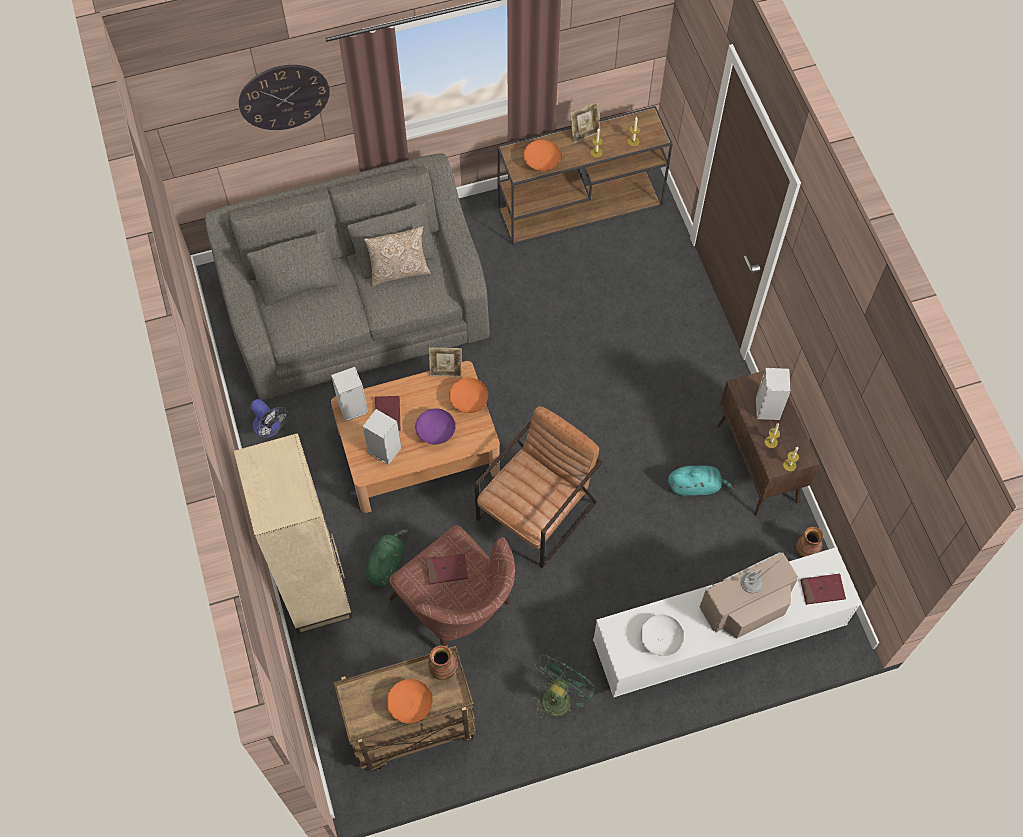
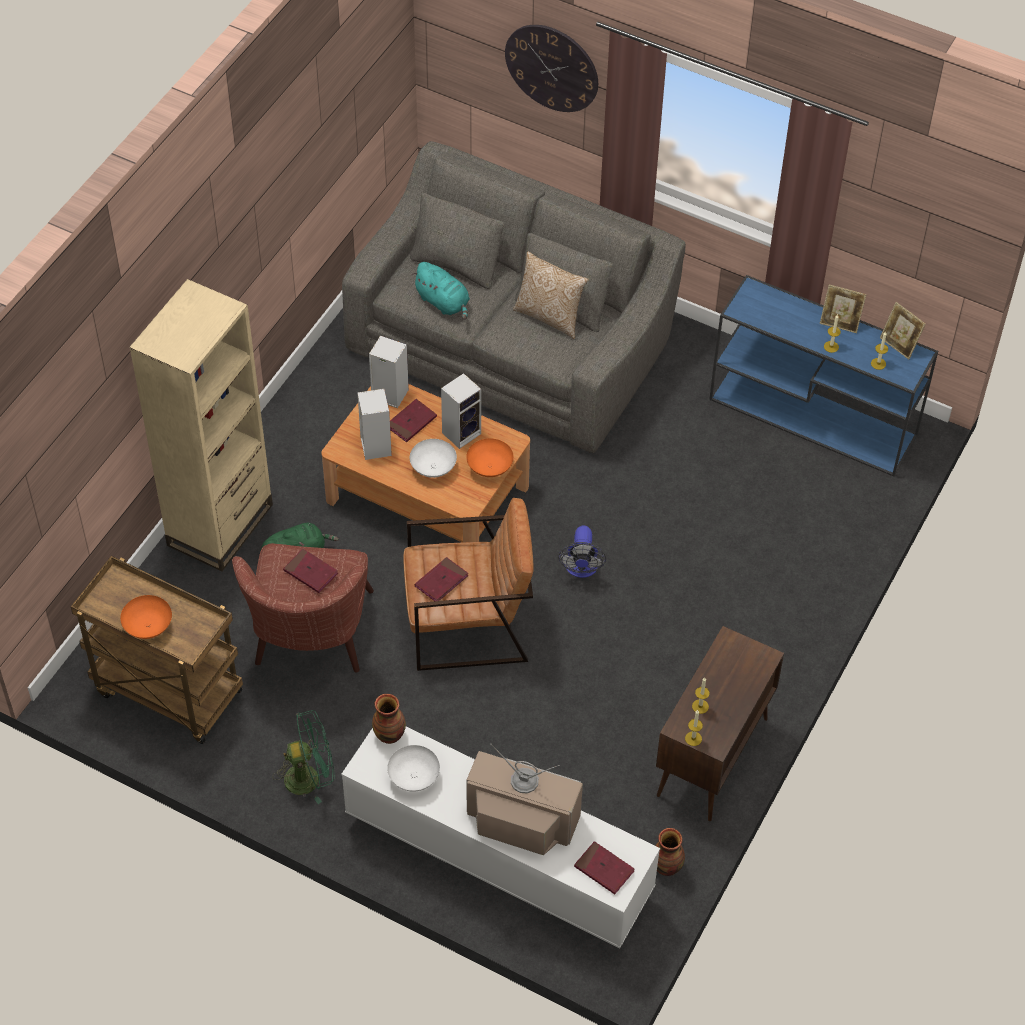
camera: 45 degrees right, 10 degrees down
(270, 428) = (330, 377): fan -> fan (581, 569)
(436, 433) = (433, 468): purple bowl -> white bowl
(443, 669) = (204, 624): vase -> vase (390, 734)
(446, 371) = (500, 429): picture frame -> picture frame (899, 345)
(527, 501) = (441, 581): none -> red book
(541, 163) = (769, 317): orange bowl -> none
(581, 206) = (815, 417): brown console table -> blue console table
(696, 486) = (632, 726): turquoise plush toy -> turquoise plush toy (444, 302)
(767, 407) = (733, 676): speaker -> speaker (462, 432)

